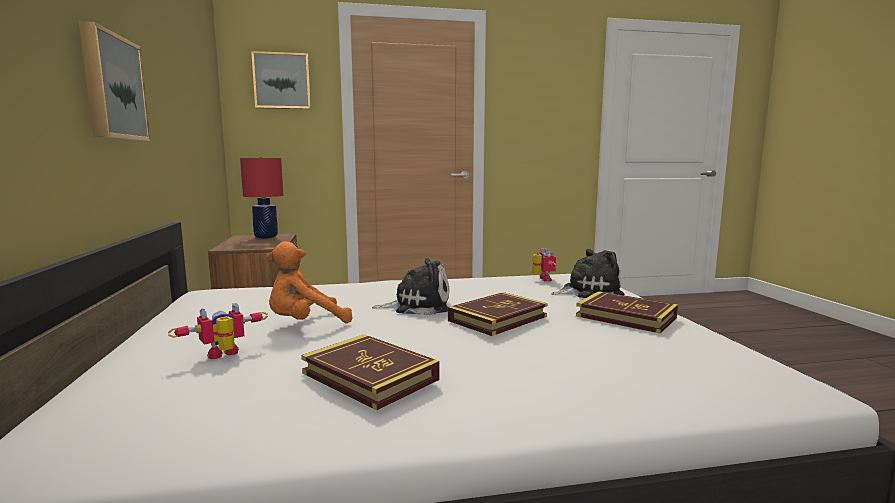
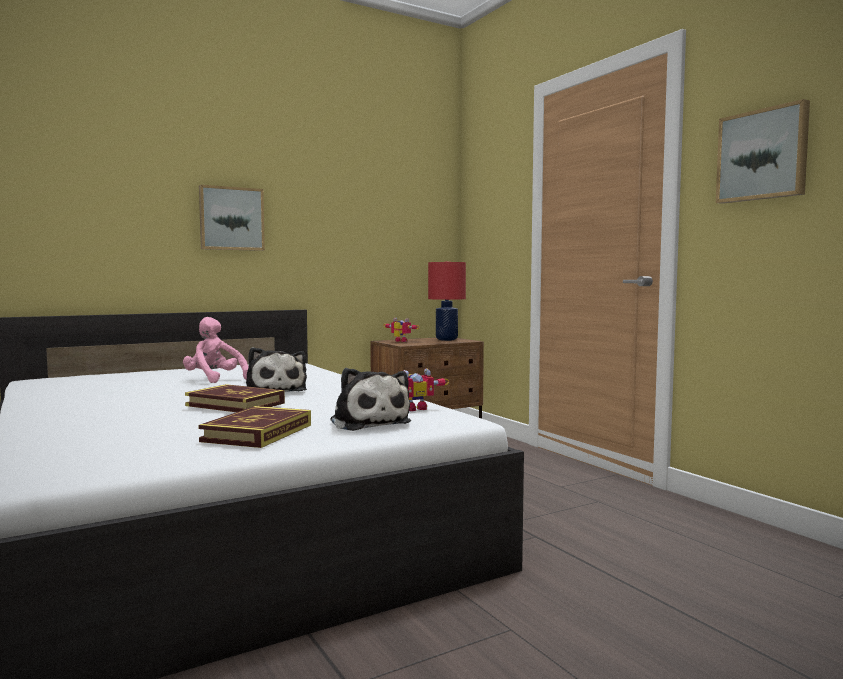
camera: 70 degrees right, 5 degrees down
(224, 356) = (149, 378): toy robot -> toy robot (399, 341)
(282, 81) = (494, 183): picture -> picture (763, 155)
(305, 324) = (214, 380): orange plush toy -> pink plush toy
(369, 376) = (101, 393): book -> none

